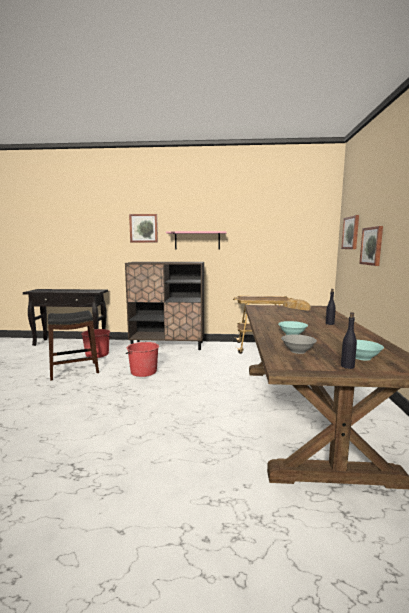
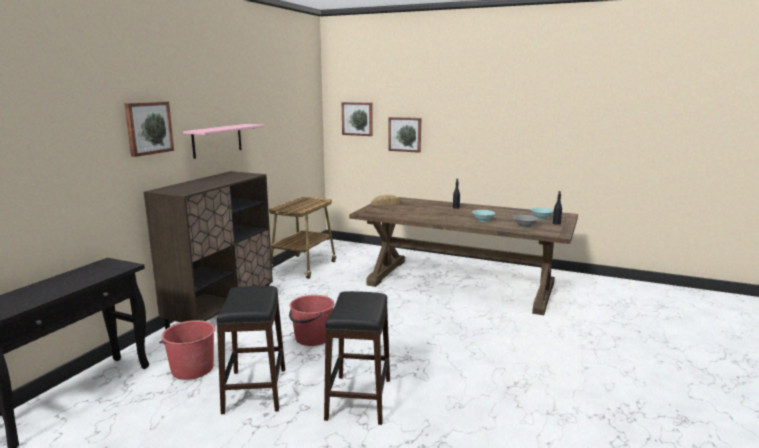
camera: 70 degrees left, 5 degrees up
(60, 399) = (359, 398): none -> black stool

